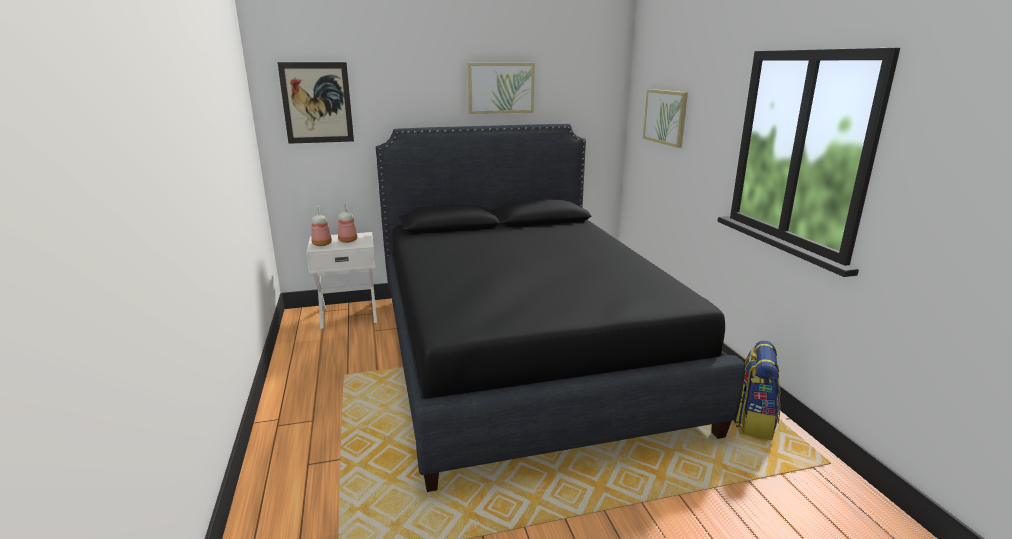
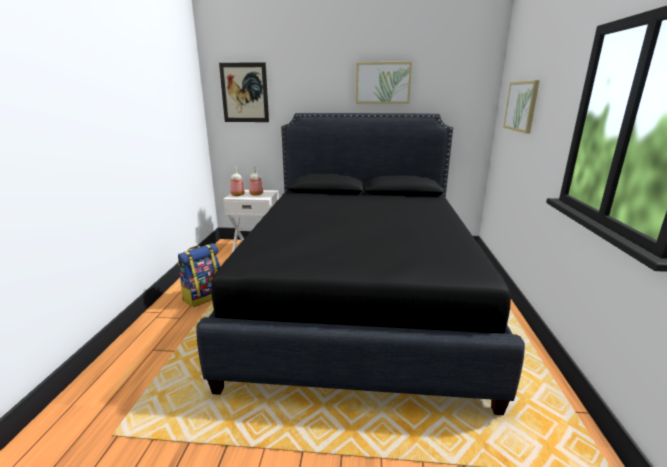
camera: 20 degrees right, 0 degrees up
(752, 422) = (543, 406): backpack -> backpack (203, 296)

